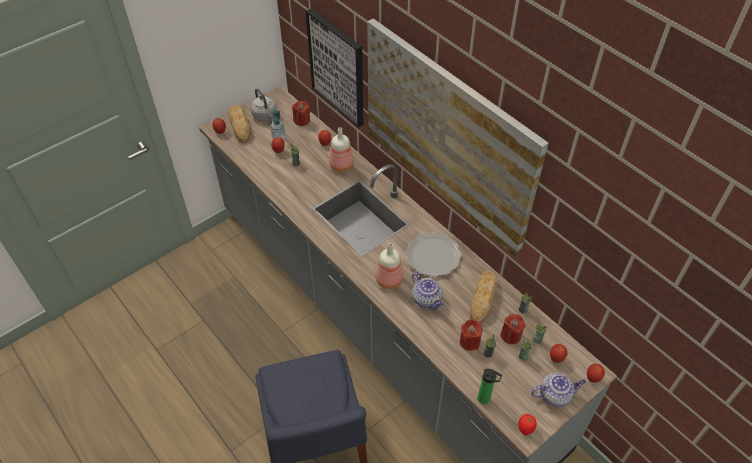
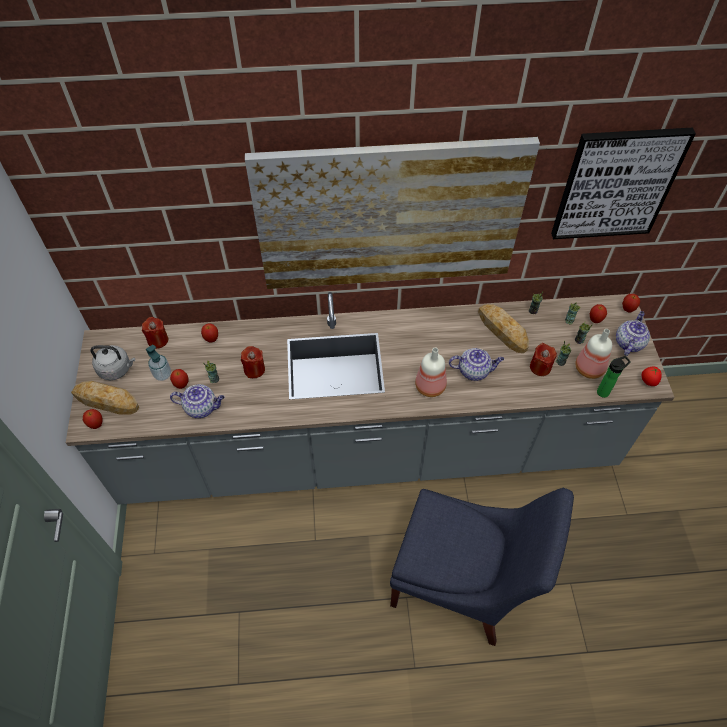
camera: 55 degrees left, 5 degrees up
(270, 170) = (202, 407): none -> teapot
(337, 68) = (187, 248): picture -> picture (616, 184)
(341, 166) = (255, 343): bottle -> bottle (590, 369)
(432, 256) = (428, 337): plate -> none
(510, 335) = (553, 335): red candle -> red candle (254, 369)

